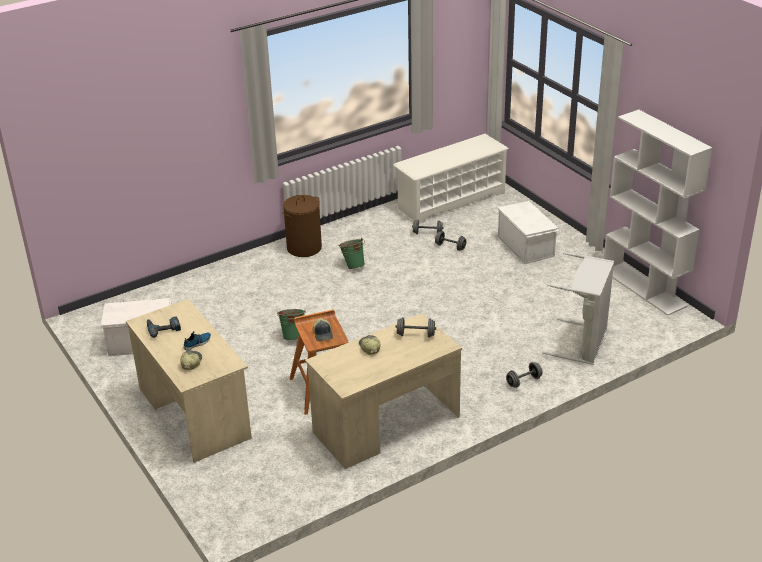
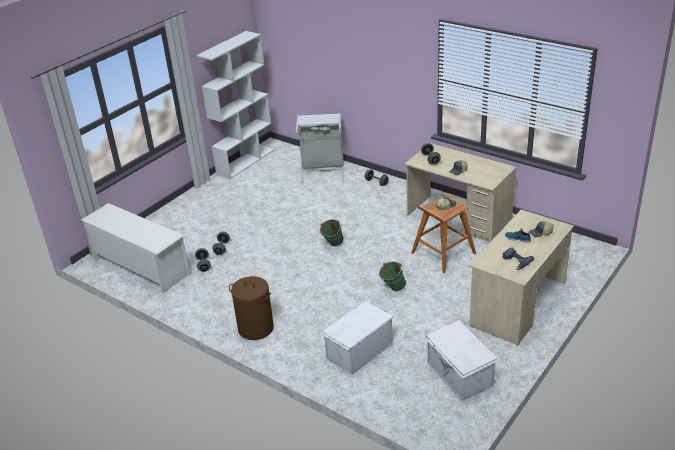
camera: 110 degrees left, 0 degrees up
(353, 265) = (273, 290): green bucket -> green bucket (332, 245)
(526, 246) = (207, 214): white storage box -> white storage box (358, 350)

